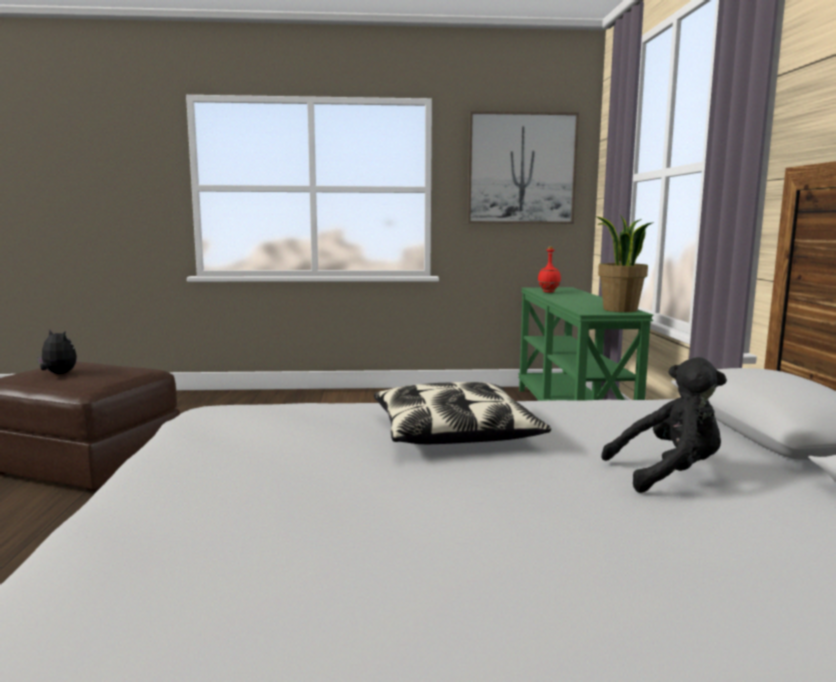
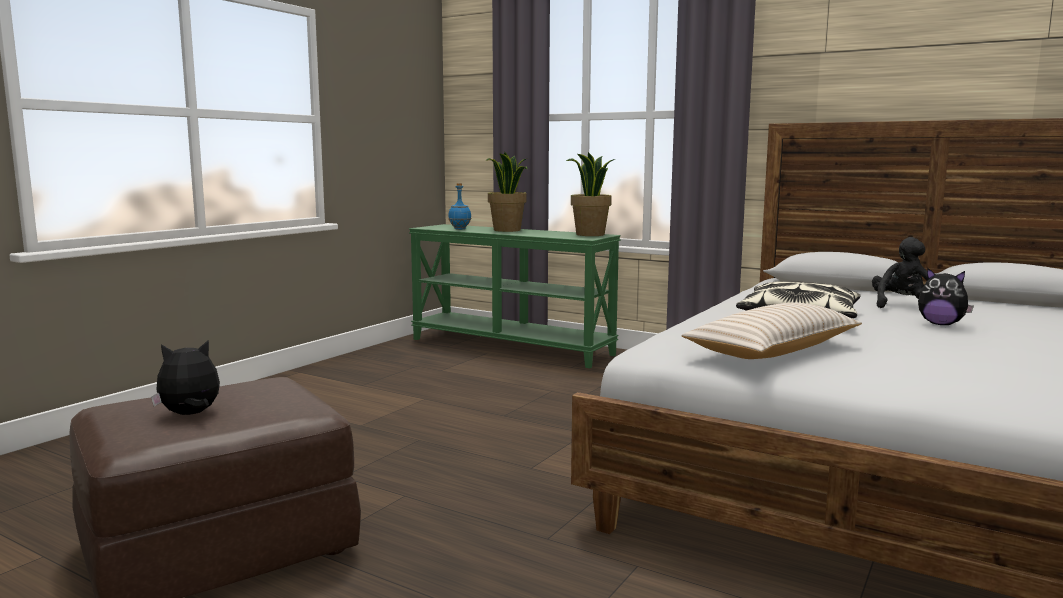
camera: 55 degrees left, 0 degrees up
(247, 441) = (773, 350): none -> beige pillow
(521, 169) = (392, 100): picture -> none
(548, 292) = (460, 229): red bottle -> blue bottle
(563, 505) = (941, 324): none -> plush toy
(578, 297) = (507, 230): none -> potted plant

